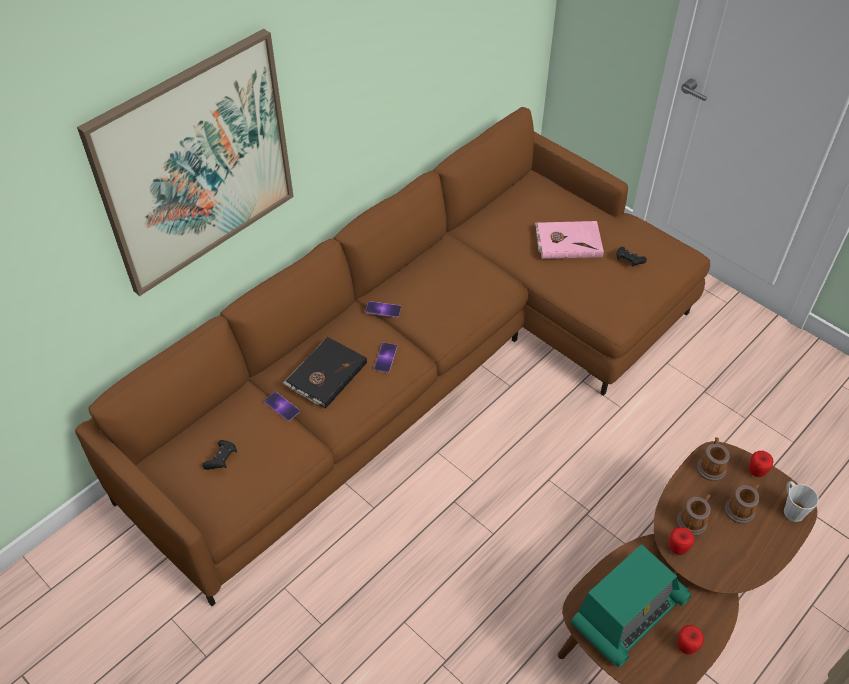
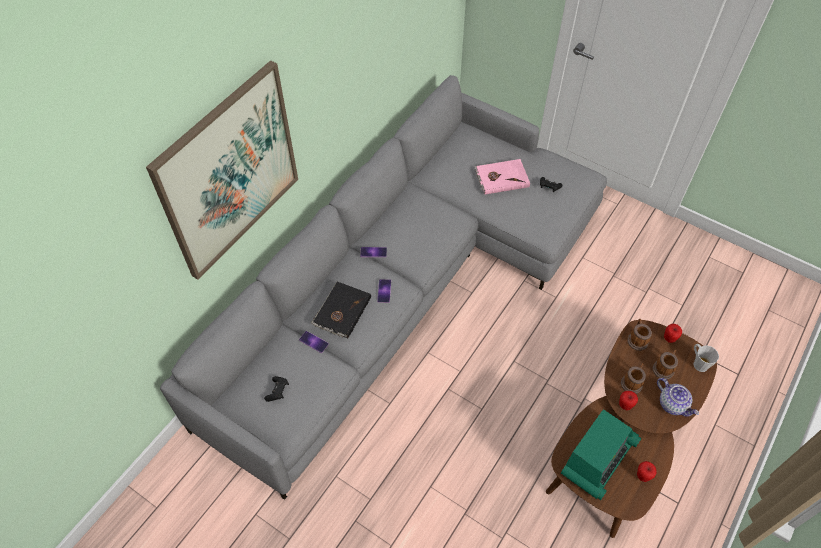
camera: 10 degrees left, 5 degrees up
(424, 367) = (404, 286): brown sofa -> grey sofa
(745, 557) = (673, 404): none -> teapot

